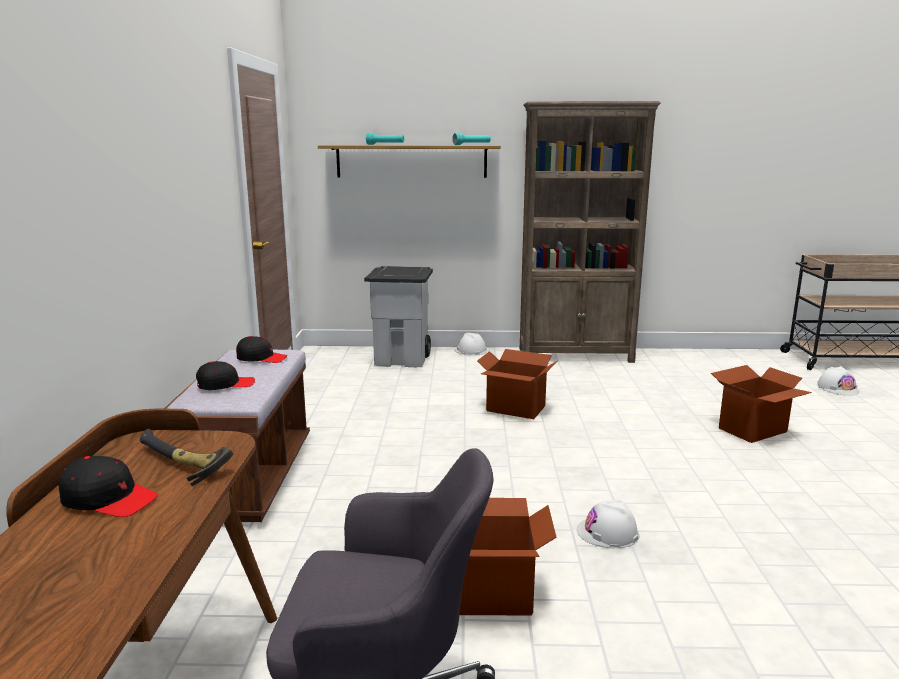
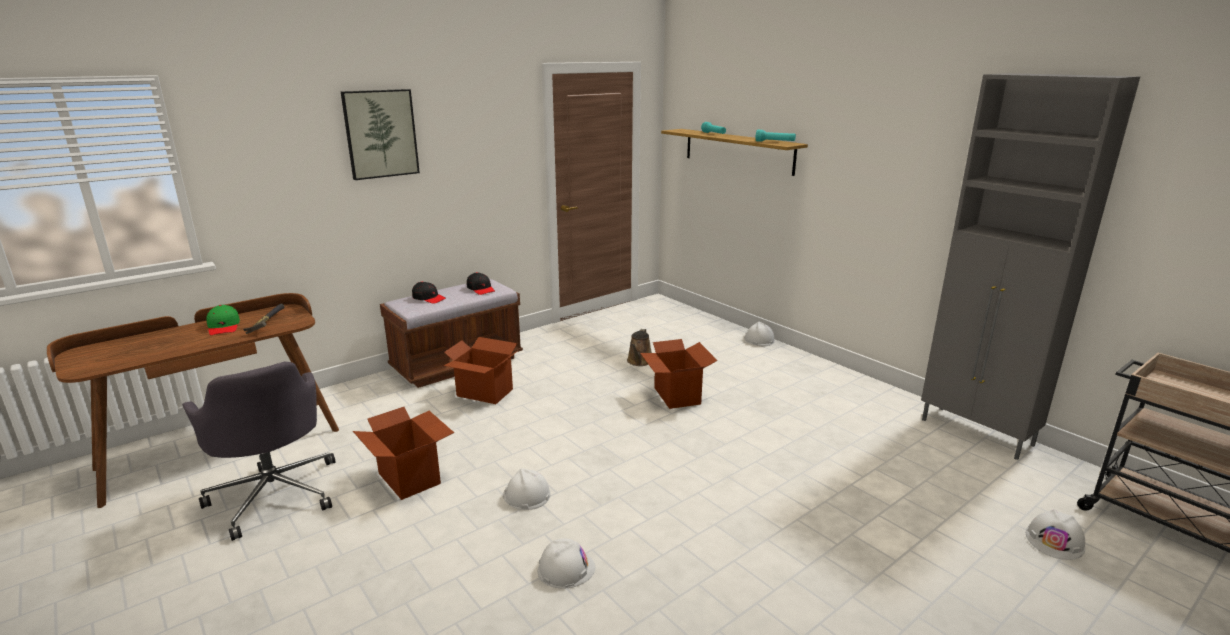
camera: 50 degrees right, 5 degrees up
(109, 499) = (224, 327): black cap -> green cap
(130, 125) = (380, 134): none -> picture
(403, 359) = (693, 327): grey trash can -> none
(426, 399) = (639, 361): none -> brown watering can
(576, 355) = (839, 379): brown bookcase -> none
(700, 355) = (977, 433): none -> grey cabinet
(753, 430) = (818, 512): cardboard box -> cardboard box (484, 393)
(757, 555) = (566, 569): none -> white hard hat

